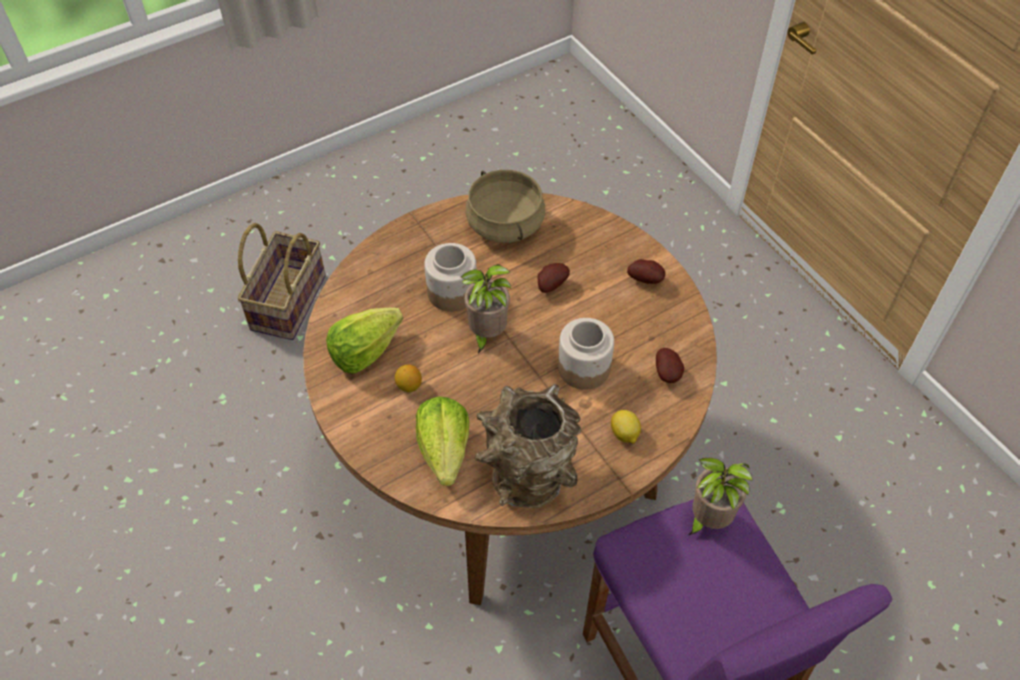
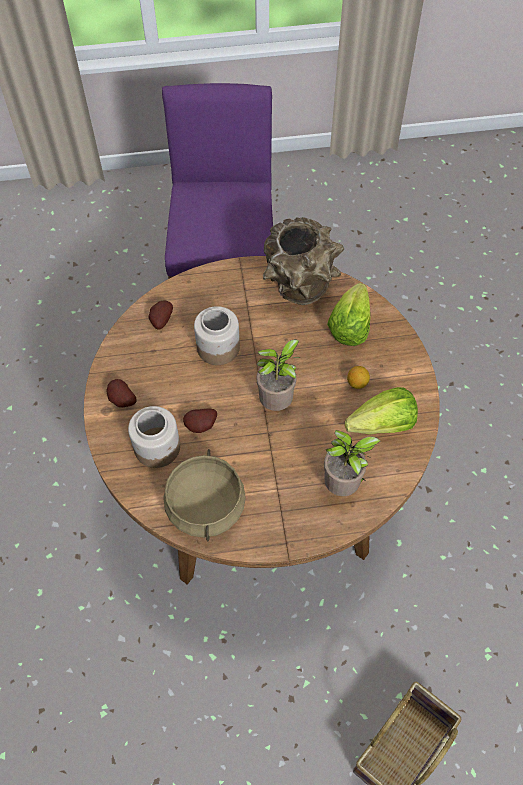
camera: 155 degrees left, 5 degrees up
(451, 292) = (288, 452): jar -> jar (158, 447)
(624, 434) = (219, 292): lemon -> none
(707, 519) = (197, 241): potted plant -> potted plant (343, 486)

